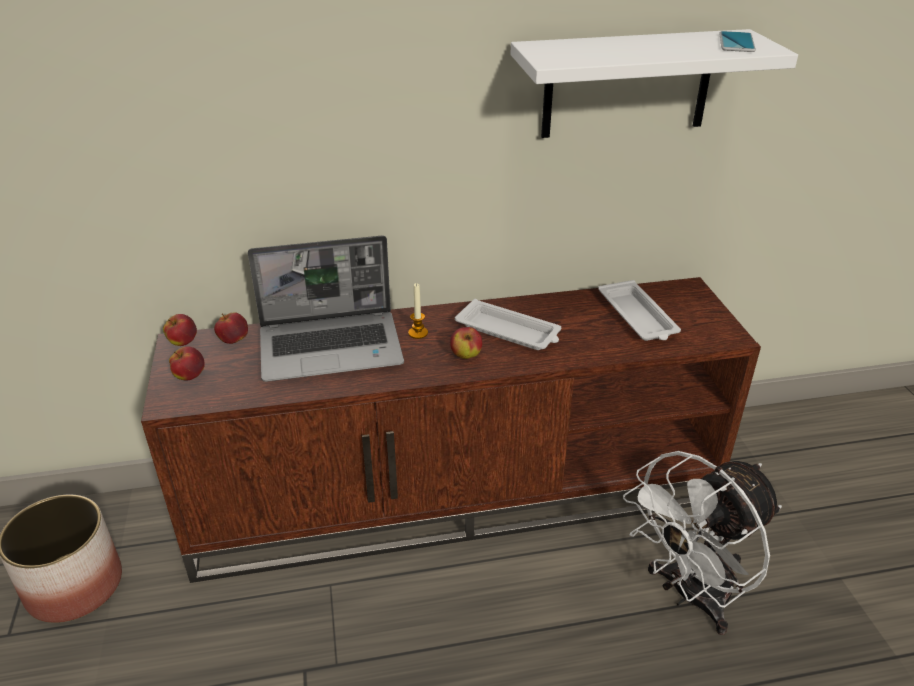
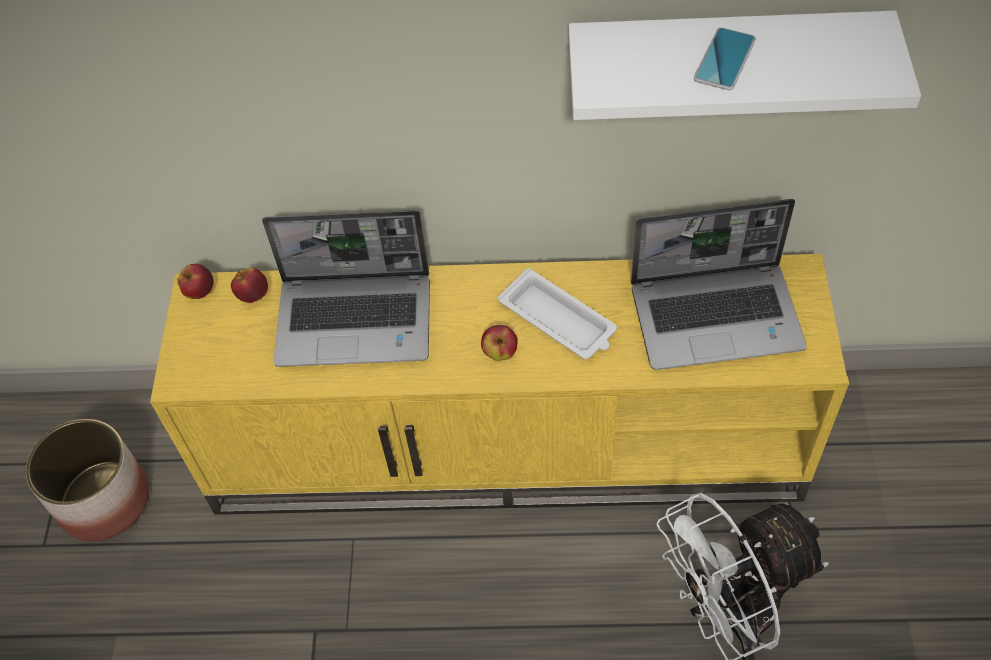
camera: 15 degrees right, 20 degrees up
(190, 376) = (202, 344): apple -> none
(418, 333) = (454, 309): candle -> none
(458, 493) = (509, 444): brown tv stand -> yellow tv stand
(638, 317) = (717, 316): white tray -> laptop
(736, 43) = (854, 55): phone -> phone (724, 59)

